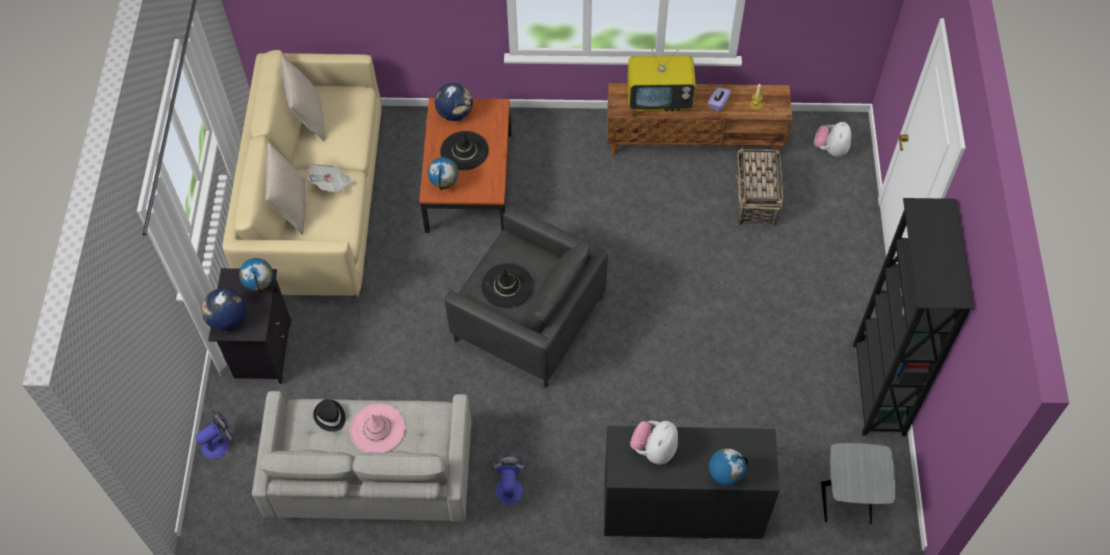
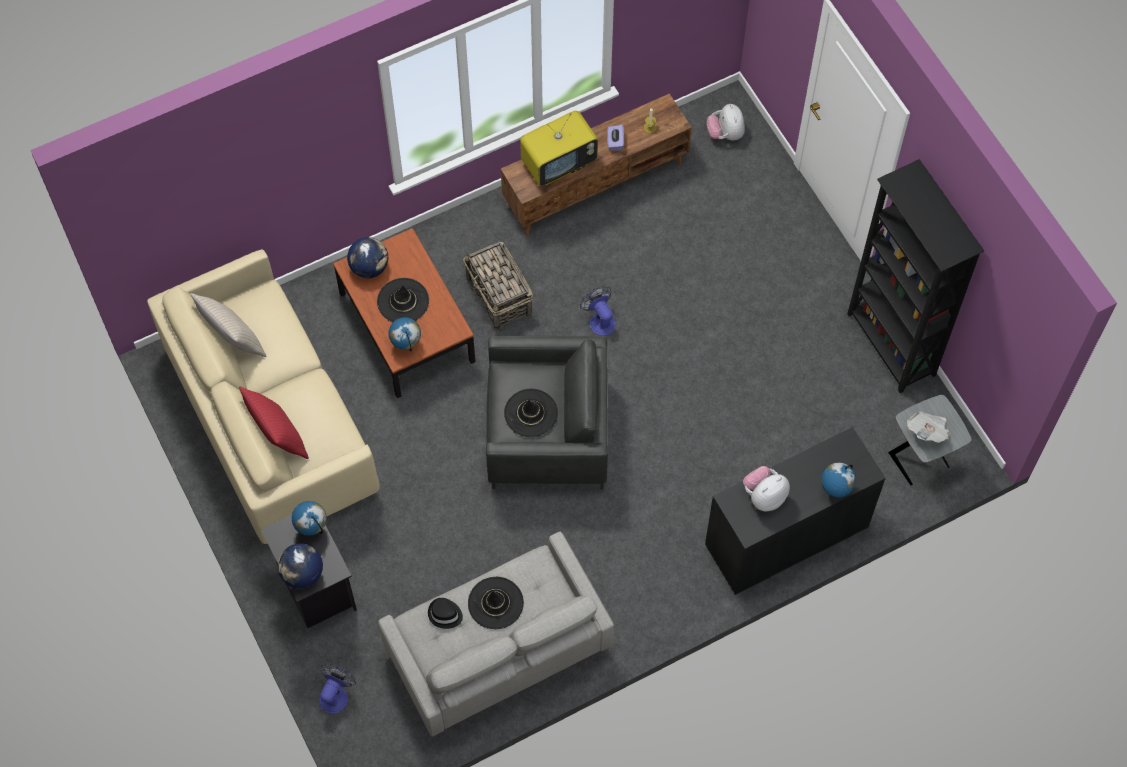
camera: 30 degrees left, 5 degrees up
(291, 207) = (278, 437): beige pillow -> red pillow
(332, 184) = (303, 396): newspaper -> newspaper (927, 431)
(377, 429) = (495, 603): pink hat -> black hat
(509, 486) = (626, 595): fan -> fan (600, 320)
(654, 449) = (764, 496): plush toy -> plush toy turned 60 degrees clockwise
(755, 199) = (685, 216): basket -> basket (499, 297)

